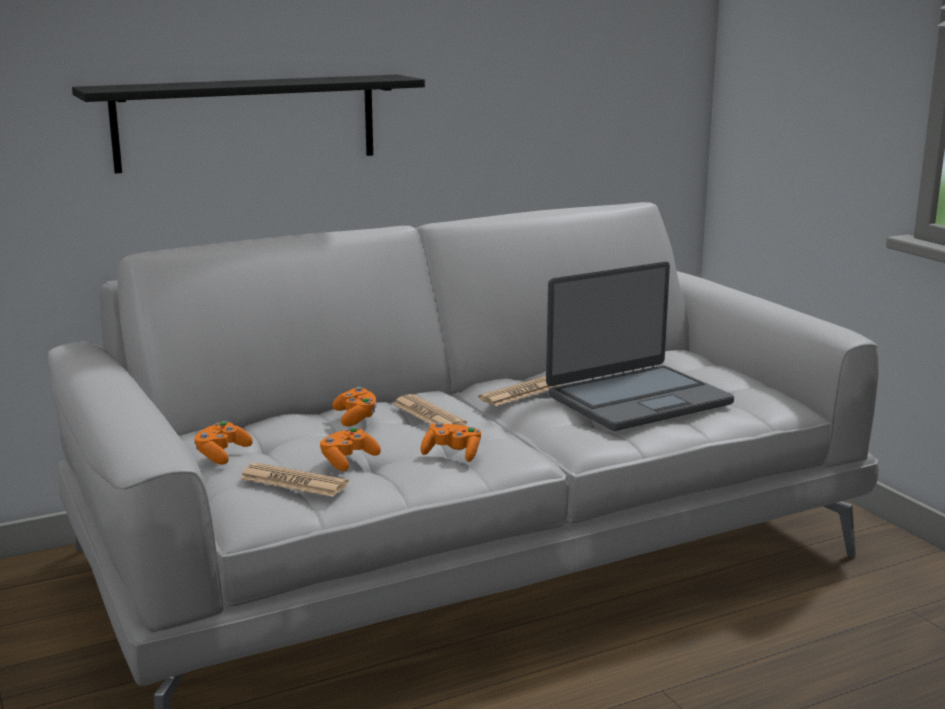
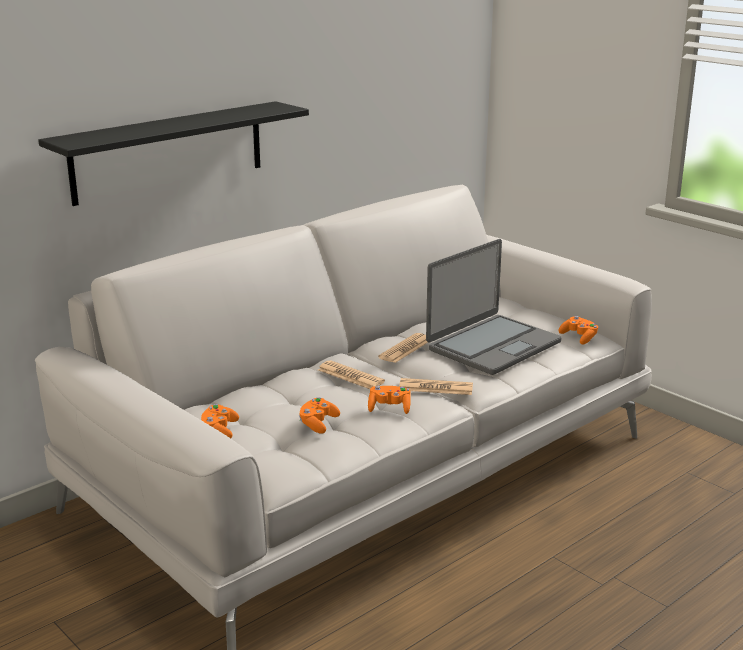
camera: 15 degrees left, 5 degrees up
(293, 481) = (291, 447): newspaper -> newspaper (435, 388)
(356, 418) = (299, 386): orange game controller -> orange game controller (579, 337)

